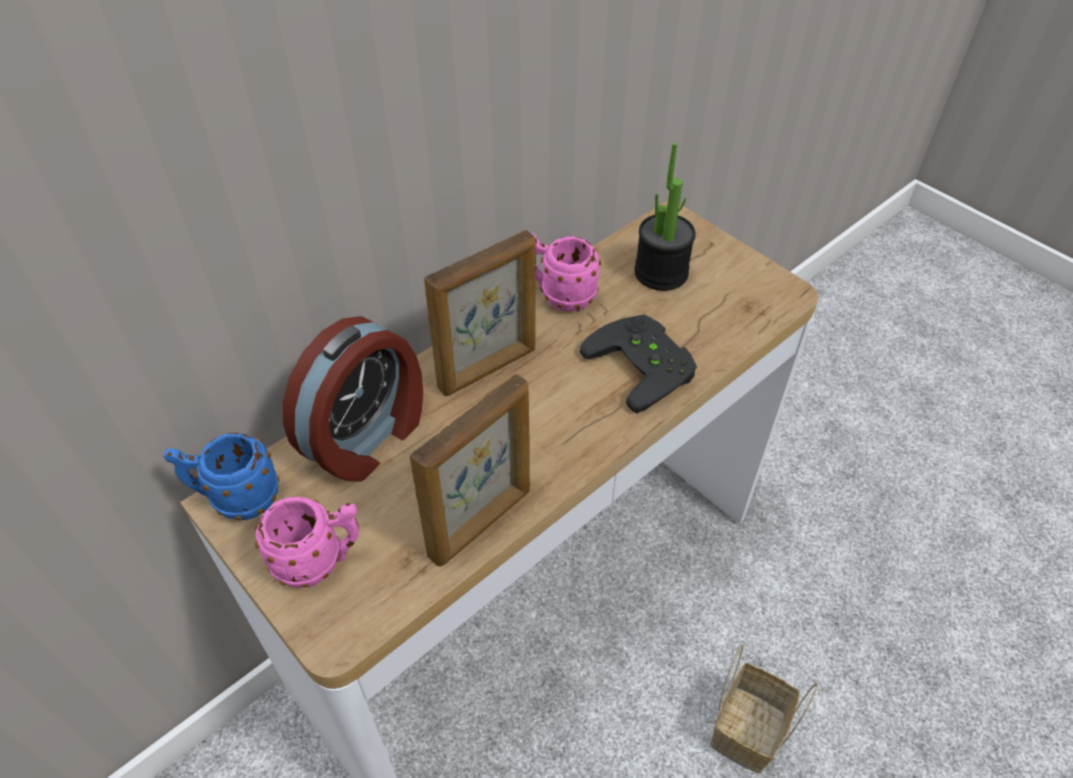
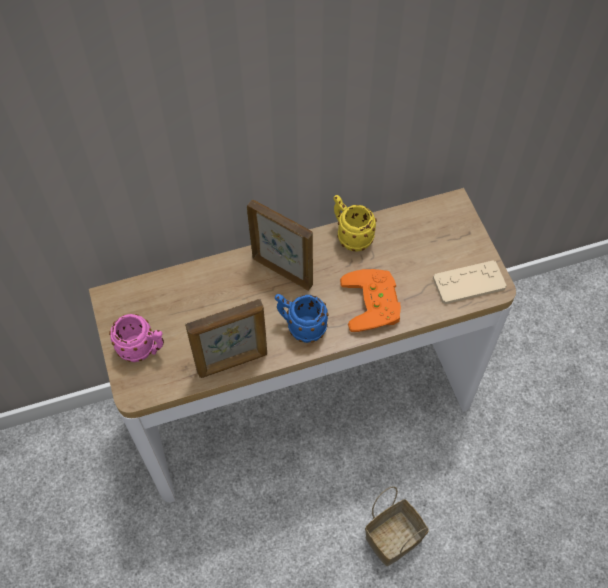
camera: 25 degrees right, 10 degrees up
(236, 499) = (116, 298): blue mug -> blue mug (301, 327)
(368, 437) = (197, 288): alarm clock -> none
(488, 369) = (283, 271): picture frame -> picture frame turned 135 degrees counterclockwise
(560, 295) = (350, 236): pink mug -> yellow mug
(646, 365) = (375, 303): black game controller -> orange game controller
(661, 273) = (422, 243): potted plant -> none
(751, 299) = (469, 283): none -> beige game controller

